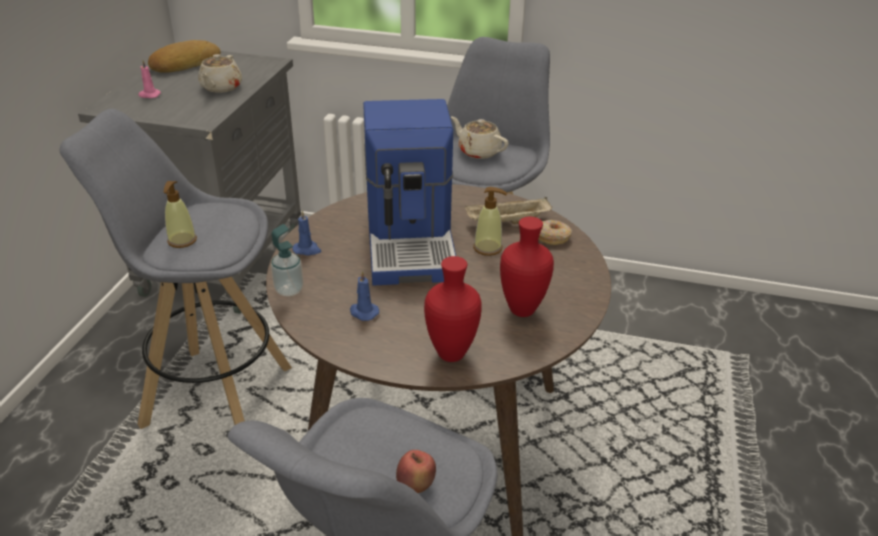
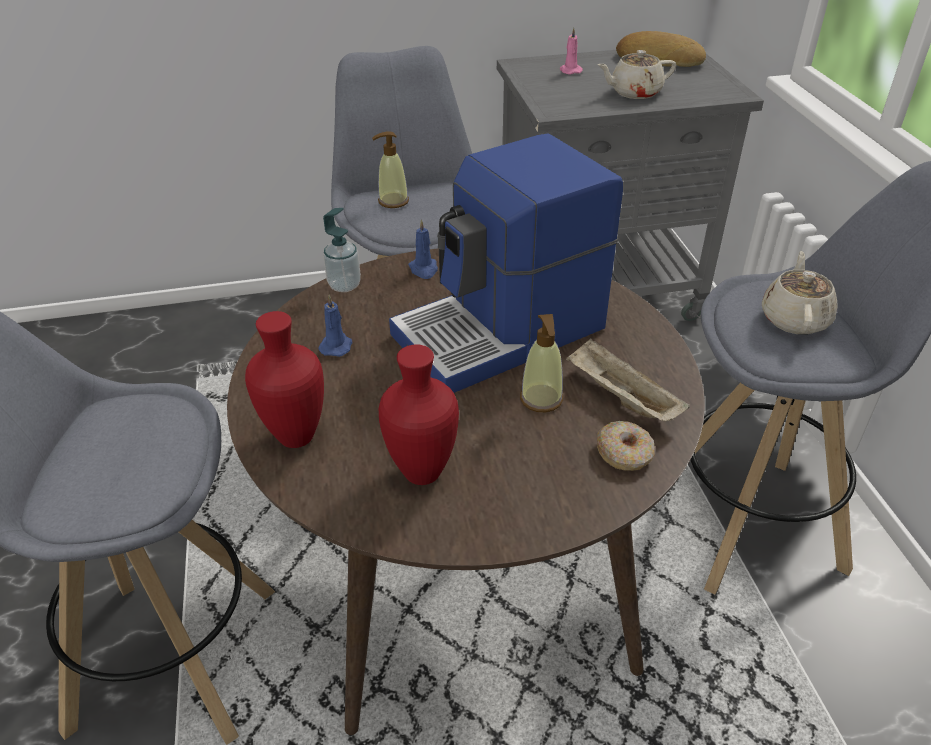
camera: 65 degrees right, 5 degrees up
(416, 486) = (82, 486): apple -> none

